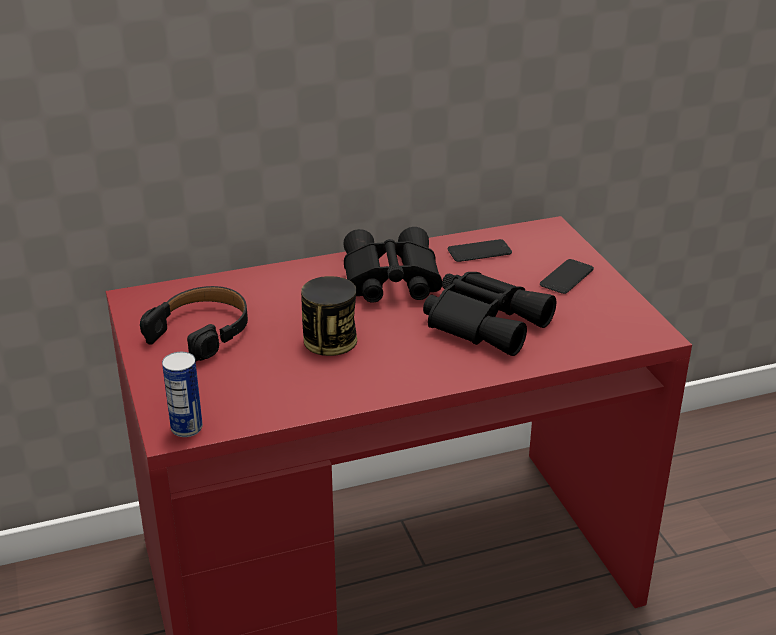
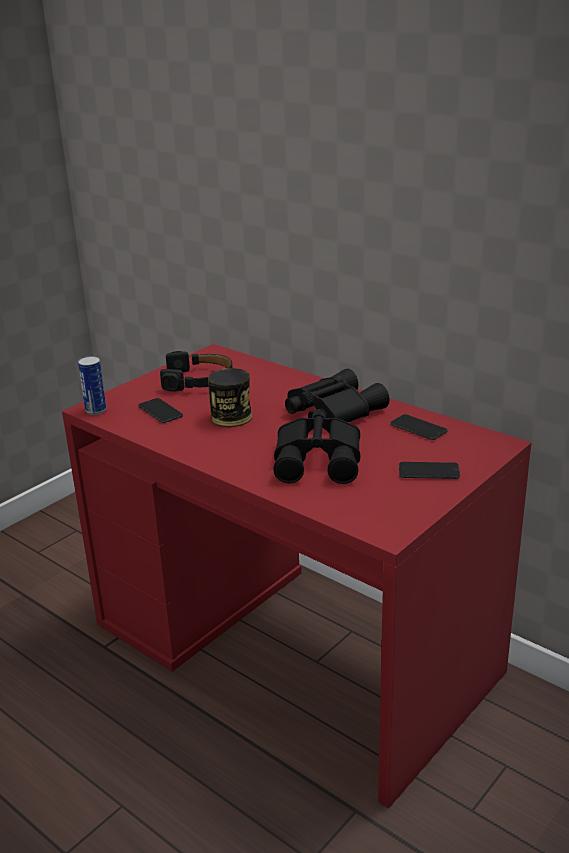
camera: 60 degrees right, 5 degrees down
(253, 381) = (160, 411): none -> phone

